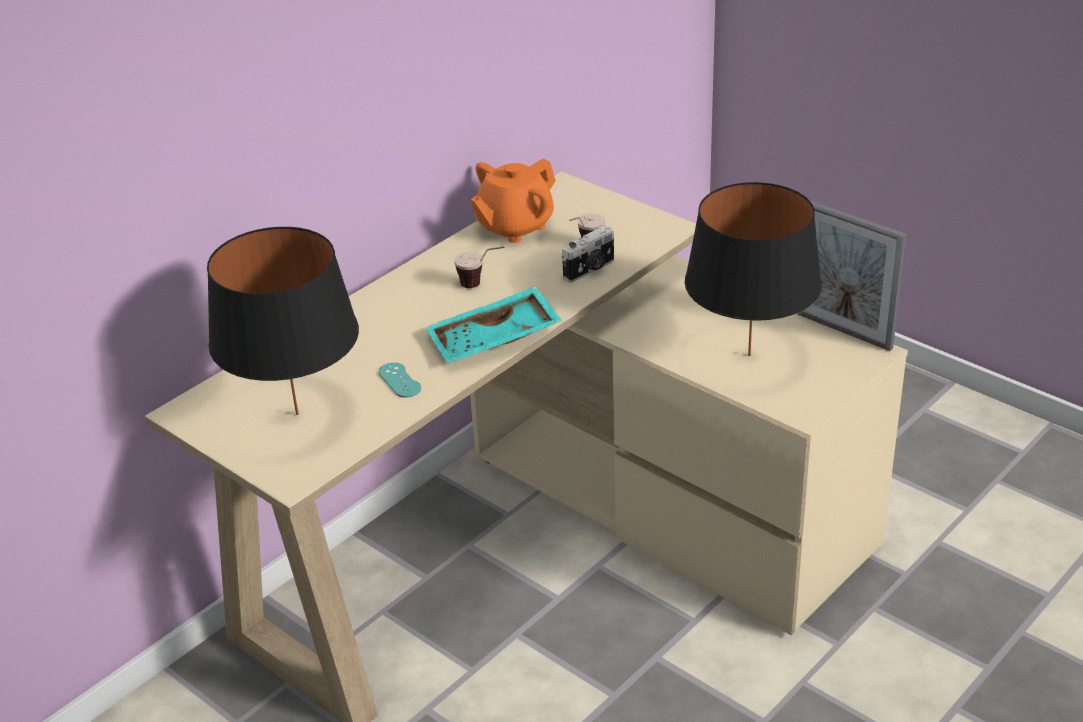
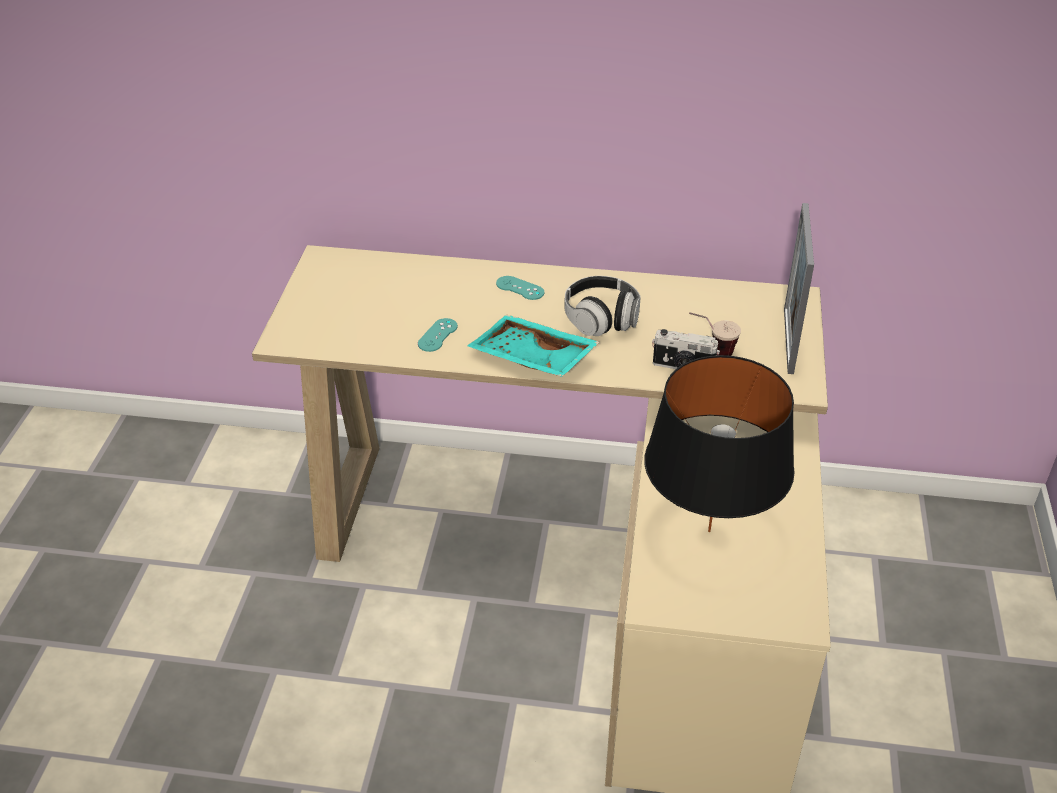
camera: 55 degrees right, 5 degrees up
(296, 414) = (358, 306): black table lamp -> none
(385, 311) = (520, 288): none -> turquoise game controller
(481, 285) = (601, 319): cup -> headphones
(514, 227) = (702, 299): orange teapot -> none
(843, 331) = (813, 583): picture frame -> picture frame (788, 340)

